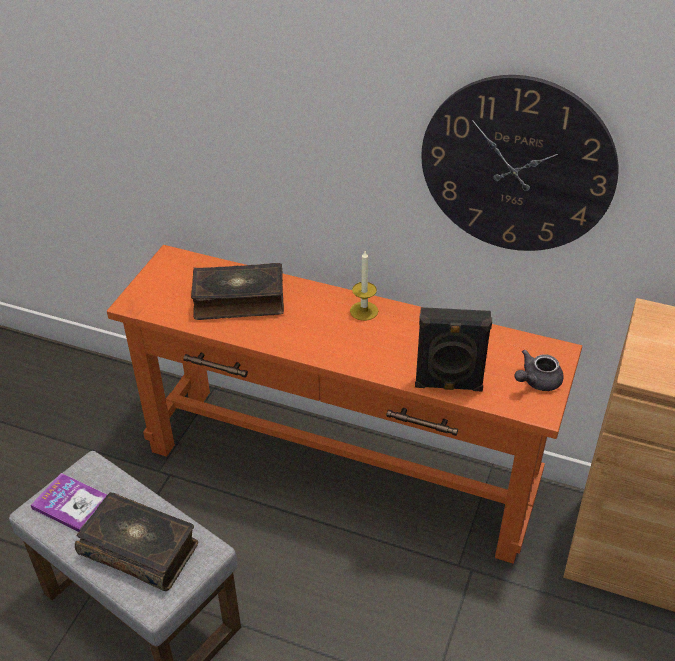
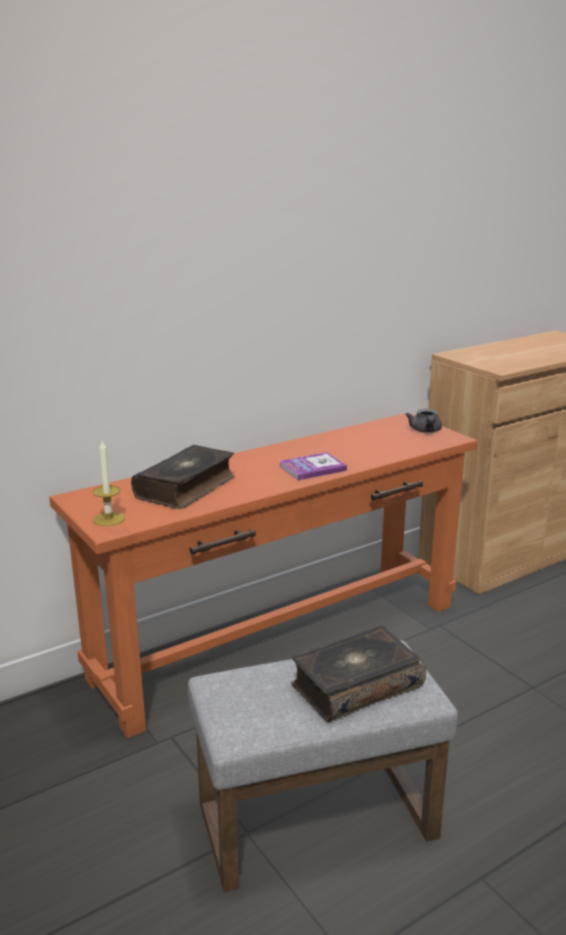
camera: 55 degrees left, 20 degrees down
(71, 504) = (251, 710): book -> book (312, 468)
(364, 311) = (276, 453): candle -> candle (109, 519)
(448, 385) = (395, 453): black speaker -> none
(517, 166) = (352, 274): wall clock -> none

